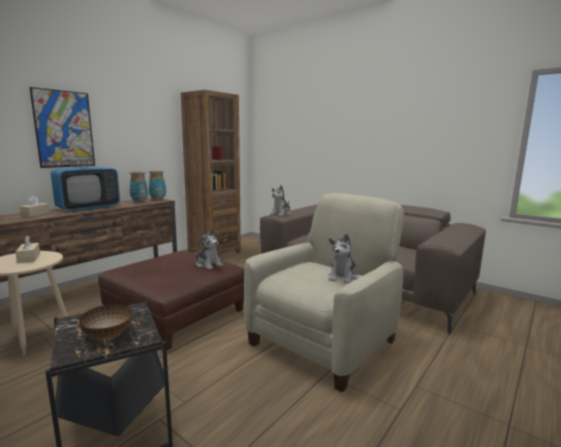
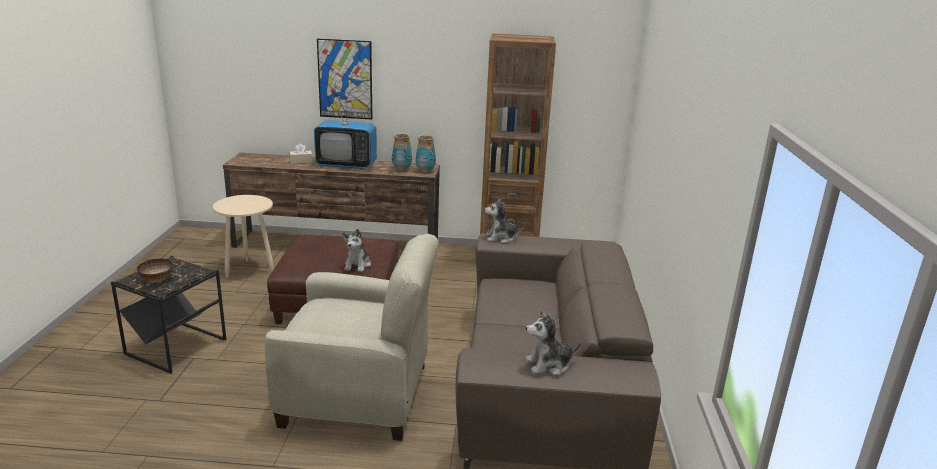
camera: 55 degrees right, 10 degrees up
(29, 258) = (246, 203): beige tissue box -> none
(342, 277) = (347, 331): plush toy -> plush toy (549, 365)

